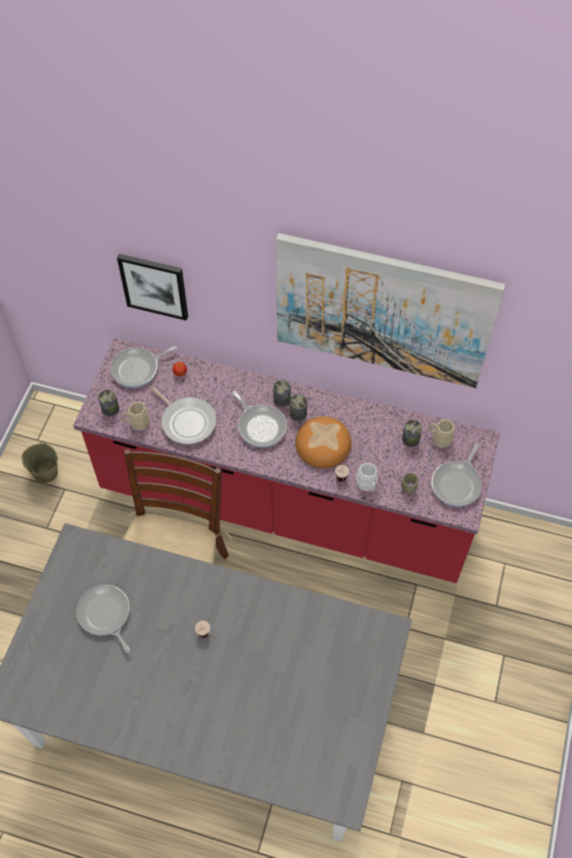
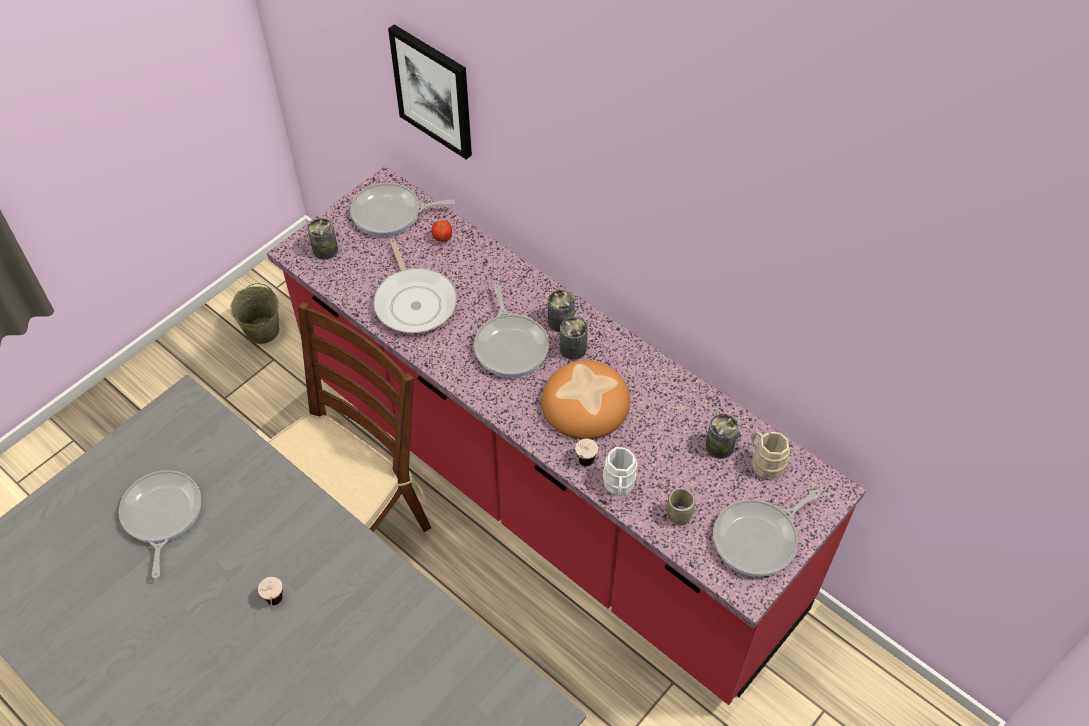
camera: 25 degrees right, 5 degrees down
(136, 422) = (348, 279): beige mug -> none
(383, 311) = (720, 214): picture -> none

